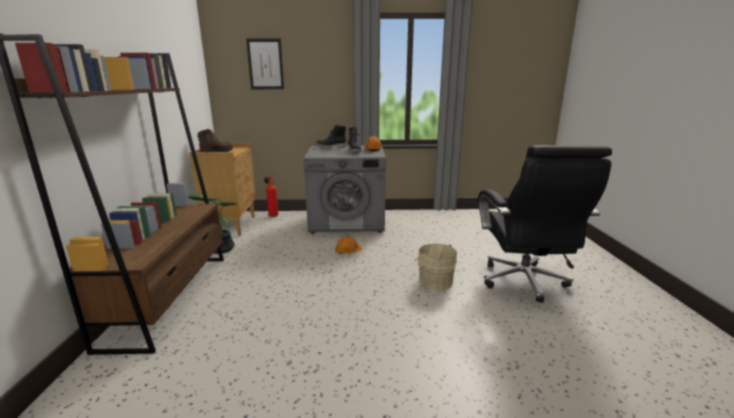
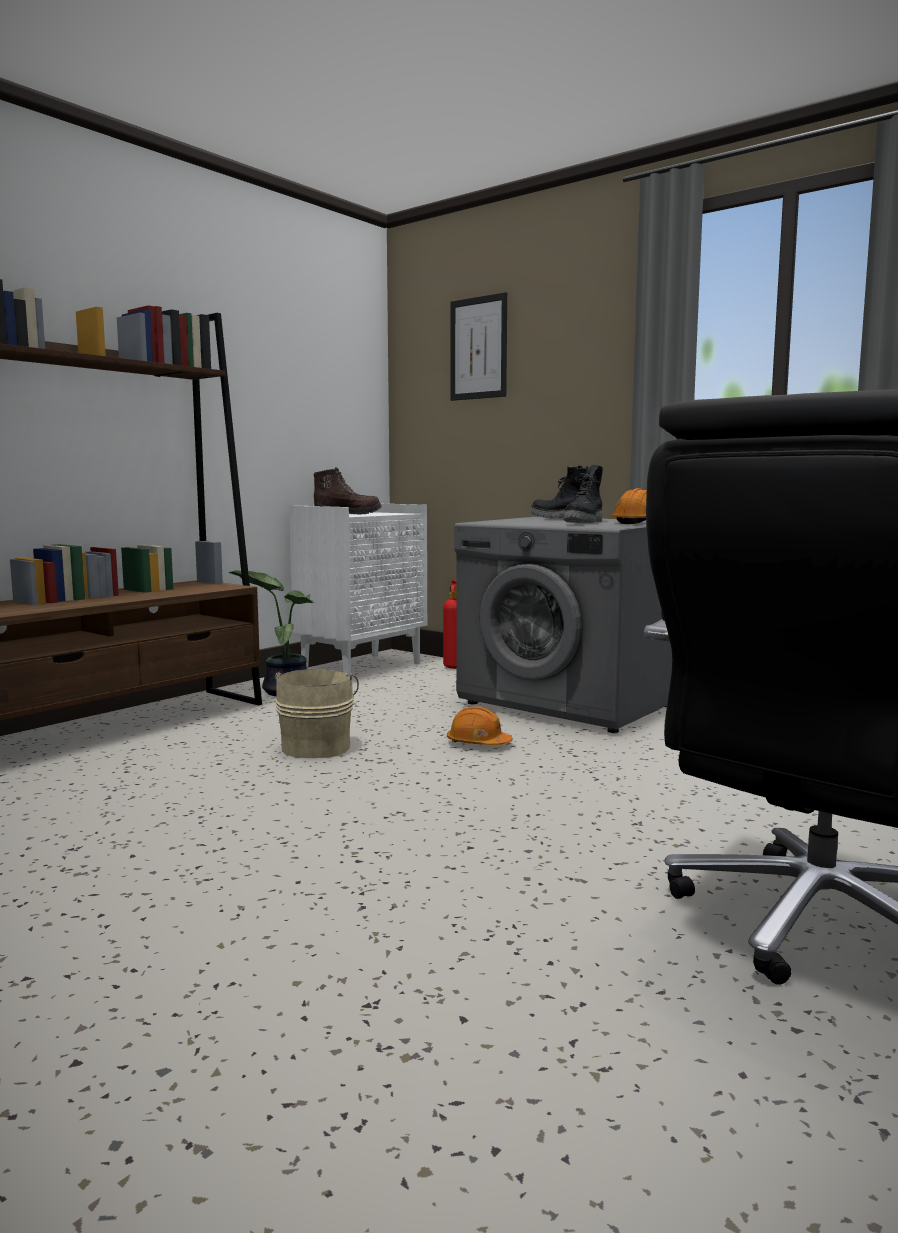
camera: 40 degrees right, 10 degrees down
(232, 225) = (362, 667): brown cabinet -> white cabinet
(434, 281) = (558, 839): beige bucket -> beige bucket (317, 746)

